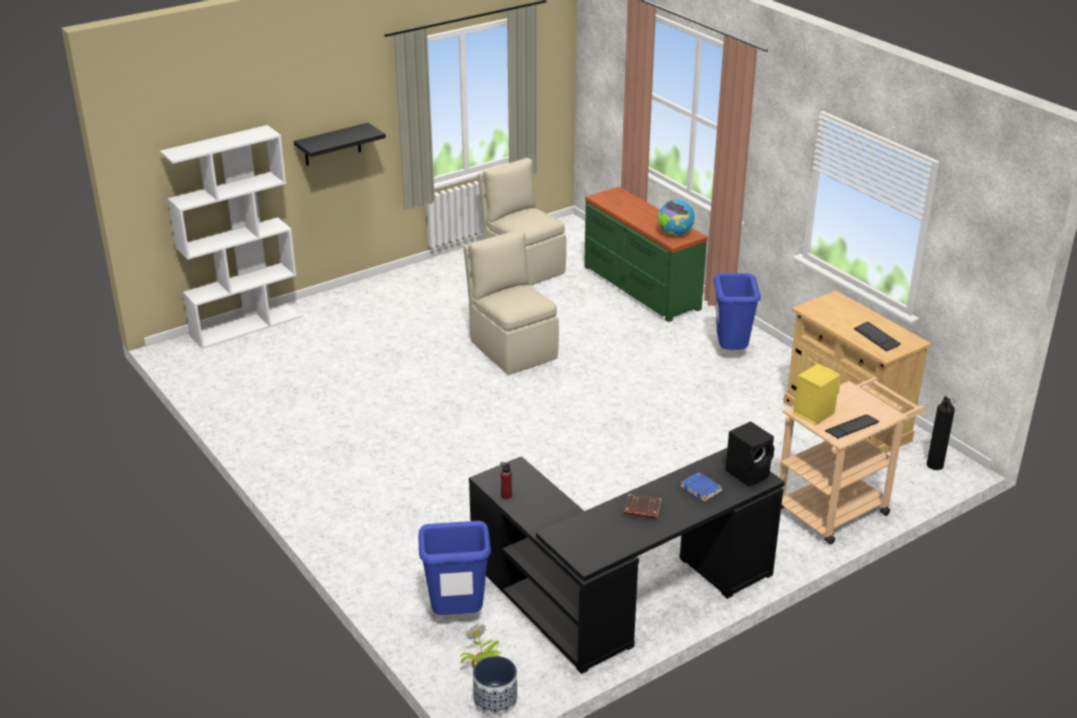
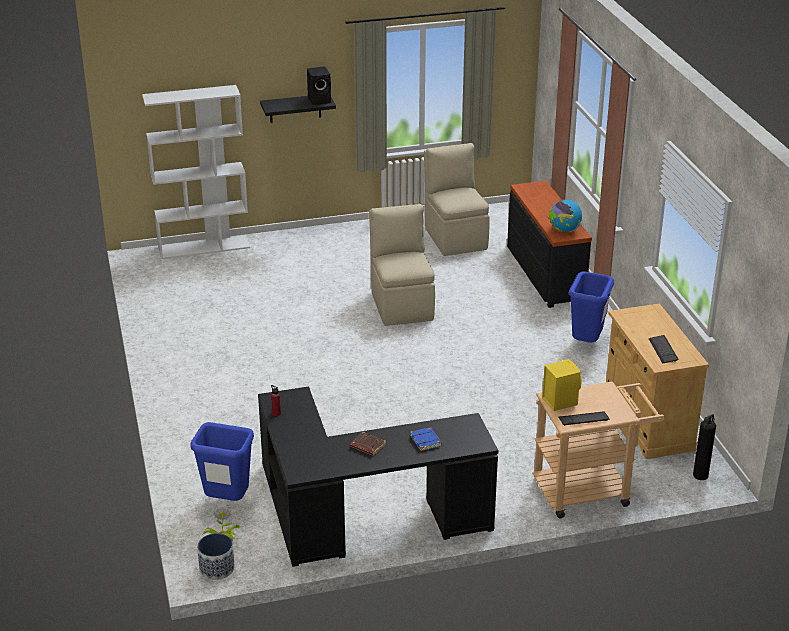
camera: 20 degrees right, 0 degrees up
(639, 288) = (543, 274): green dresser -> black dresser
(748, 473) = (473, 437): black speaker -> black speaker (320, 100)

